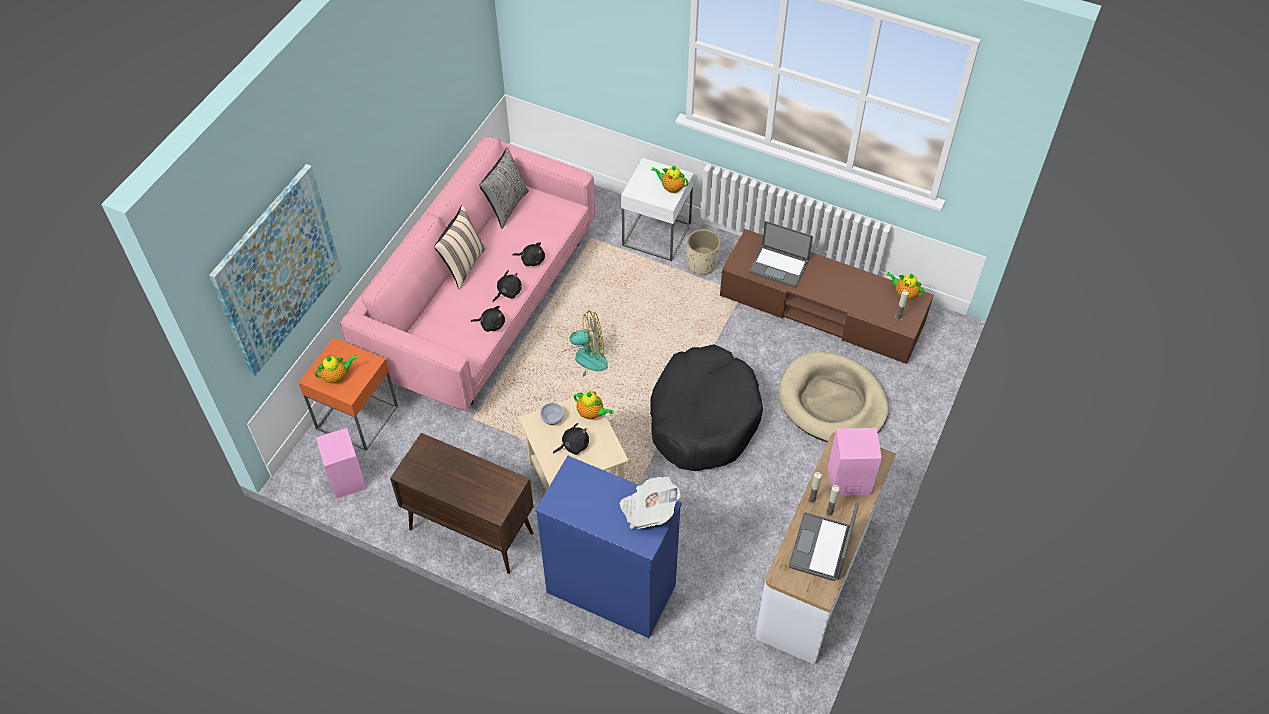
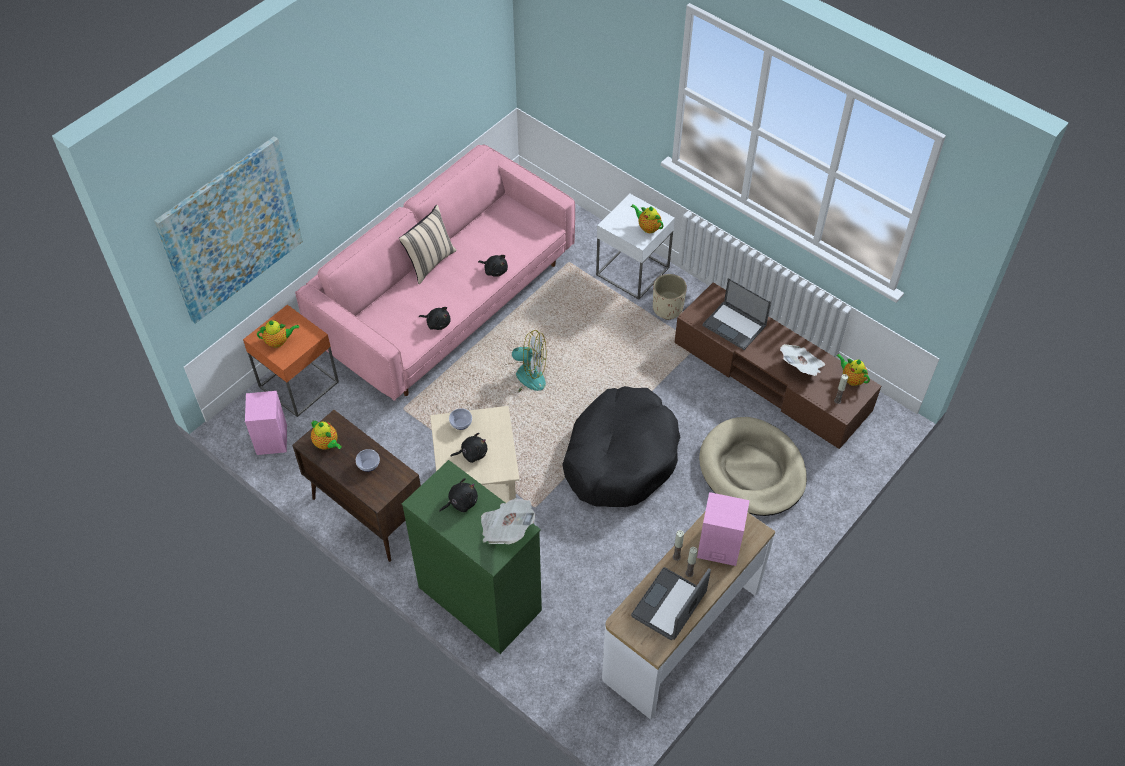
camera: 15 degrees right, 0 degrees up
(476, 480) = (369, 465): none -> bowl
(505, 206) = (487, 214): grey pillow -> none
(508, 292) = (463, 296): black plush toy -> black plush toy (461, 502)
(592, 414) = (499, 427): teapot -> teapot (327, 444)
(610, 588) = (478, 598): blue dresser -> green dresser
(854, 293) = (801, 367): none -> newspaper

